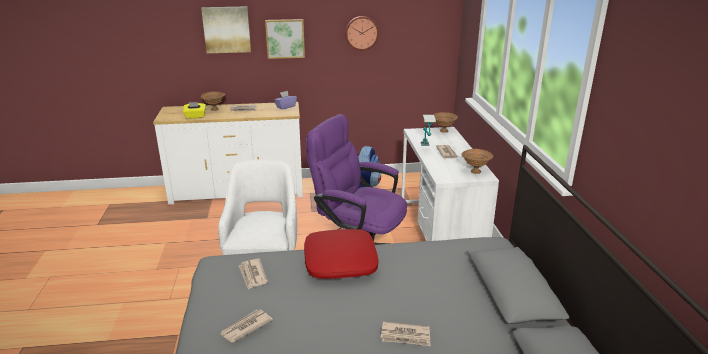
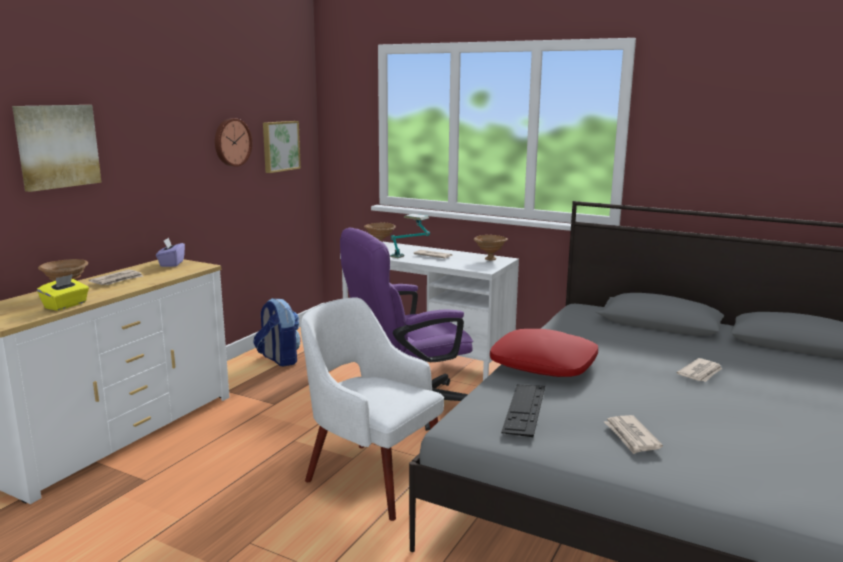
camera: 55 degrees left, 10 degrees down
(253, 275) = (524, 409): newspaper -> keyboard
(285, 38) = (143, 156): picture -> picture (280, 146)

